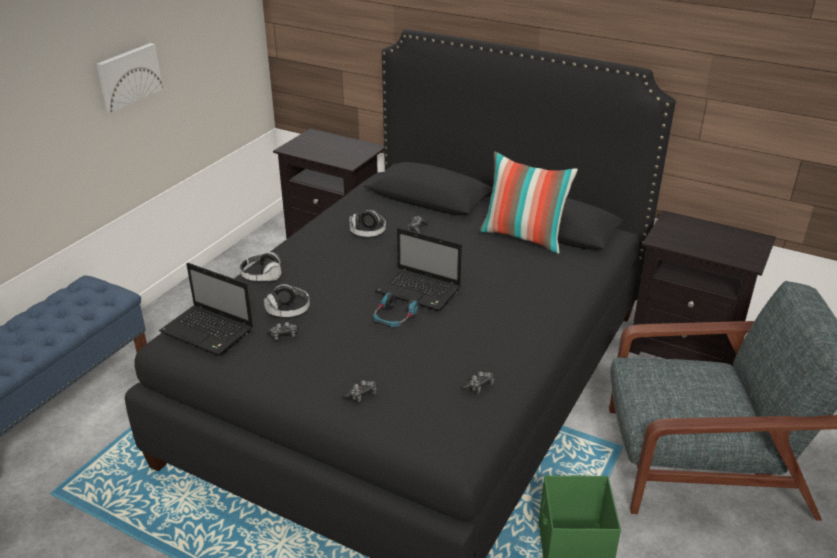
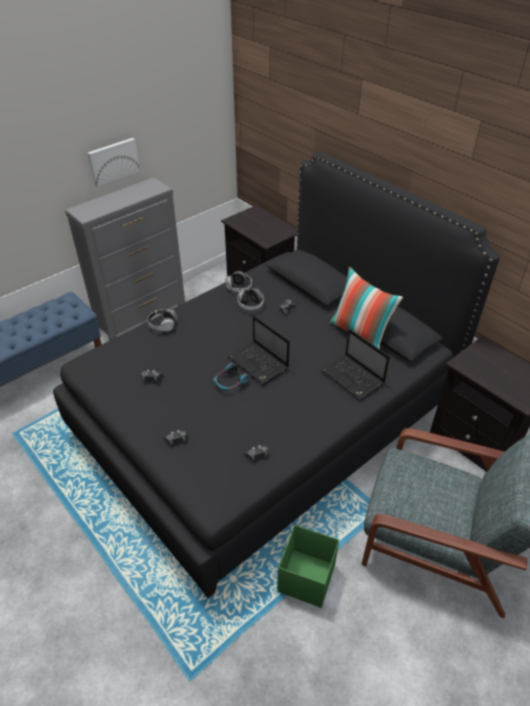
camera: 20 degrees right, 10 degrees up
(182, 303) = (142, 315): none -> grey dresser
(209, 331) = (107, 362): laptop -> laptop (354, 378)
(288, 311) = (164, 358): headphones -> headphones (239, 288)

